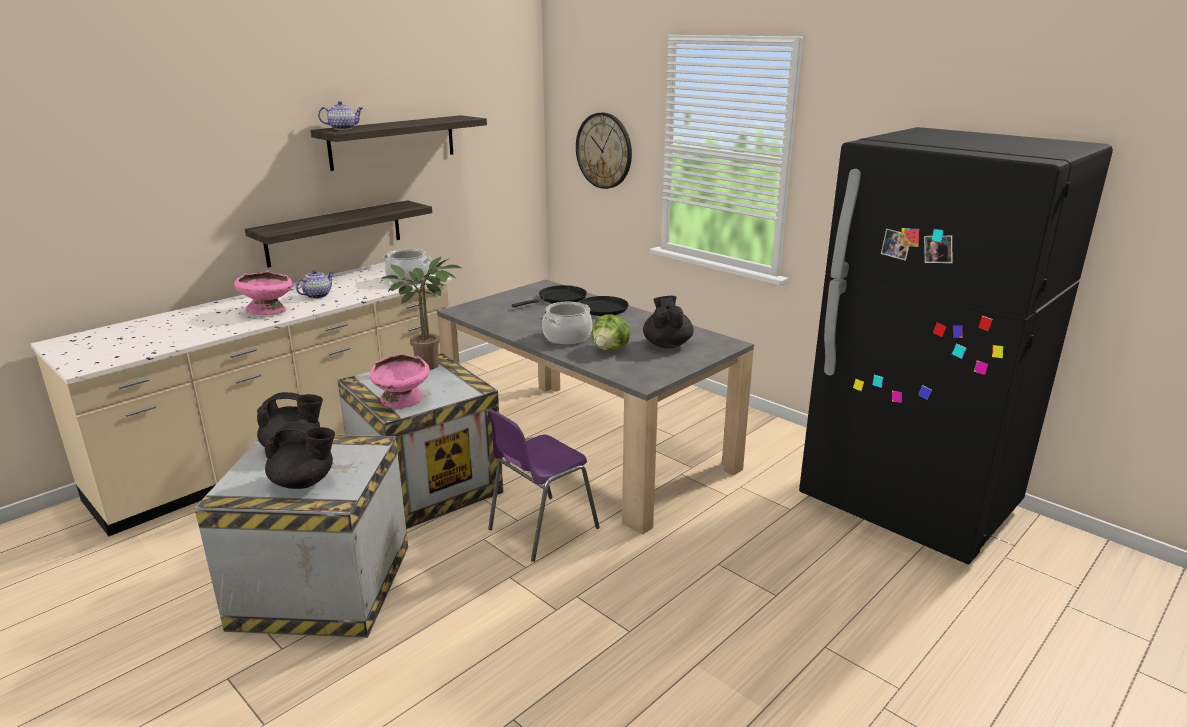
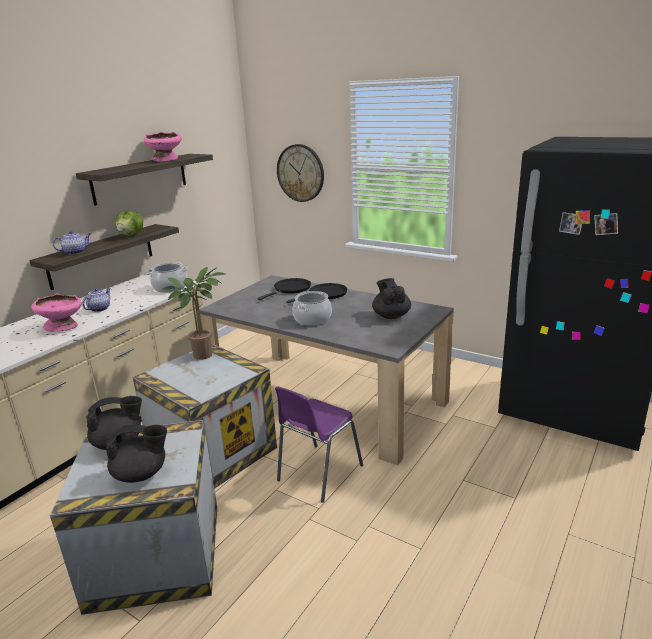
camera: 10 degrees left, 0 degrees up
(343, 128) = (103, 170): teapot -> teapot (75, 252)
(403, 400) = (196, 387): pink bowl -> pink bowl (166, 160)
(610, 349) = (351, 325): lettuce -> lettuce (131, 235)

